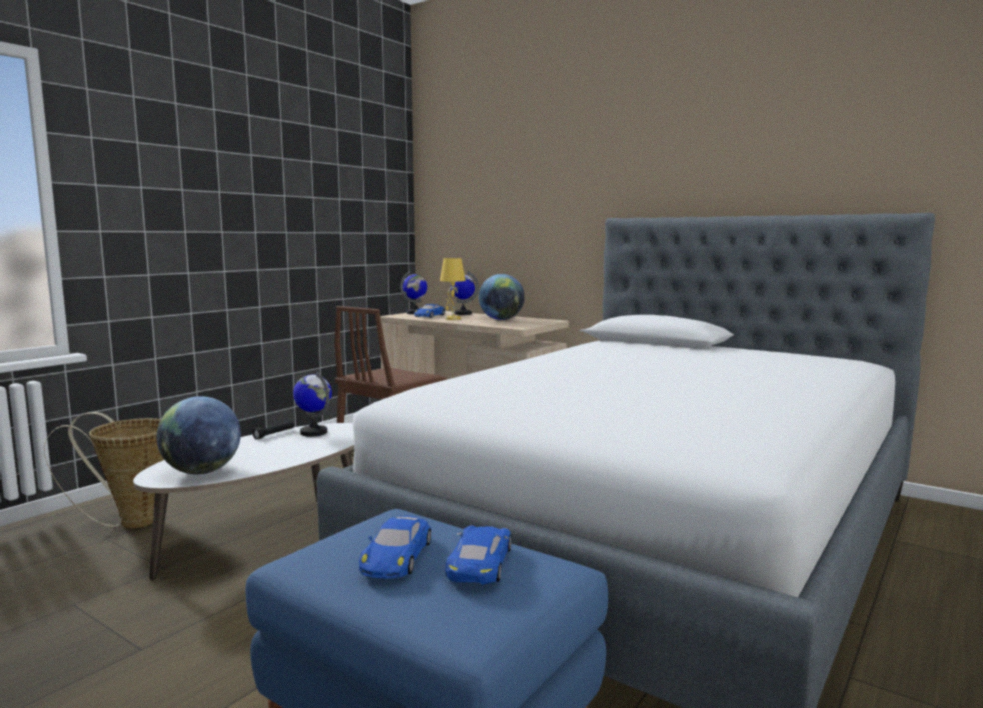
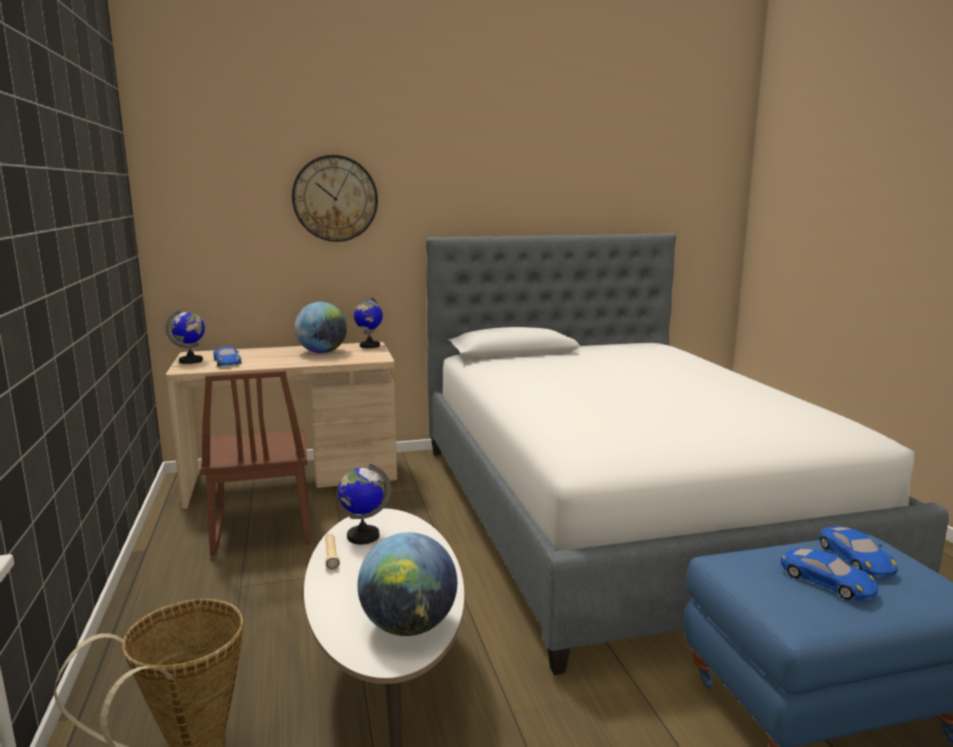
camera: 50 degrees left, 5 degrees up
(274, 434) = (331, 556): black flashlight -> beige flashlight
(453, 319) = (272, 361): yellow table lamp -> none
(462, 314) = (248, 351): globe -> globe (369, 346)
(480, 562) = (855, 558): blue toy car -> blue toy car turned 150 degrees counterclockwise
(540, 184) = (335, 198): none -> wall clock

